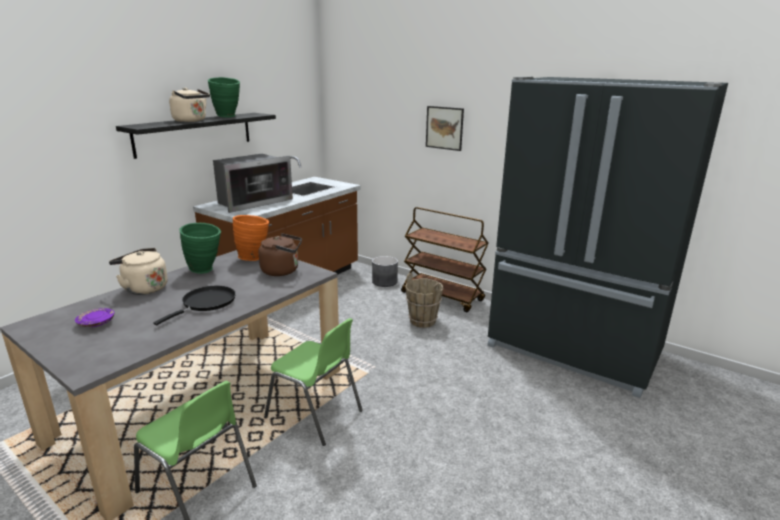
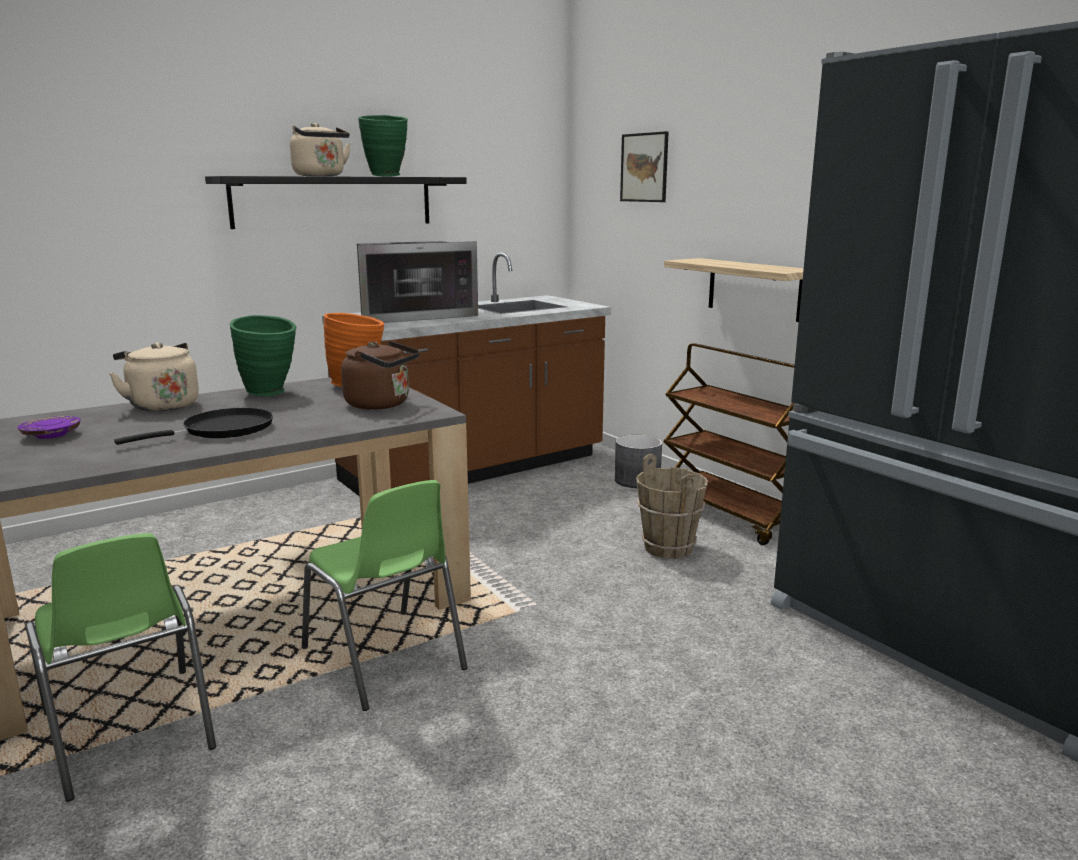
camera: 20 degrees right, 5 degrees down
(444, 128) = (752, 198): picture -> picture (644, 167)
(447, 176) = (754, 289): none -> shelf

